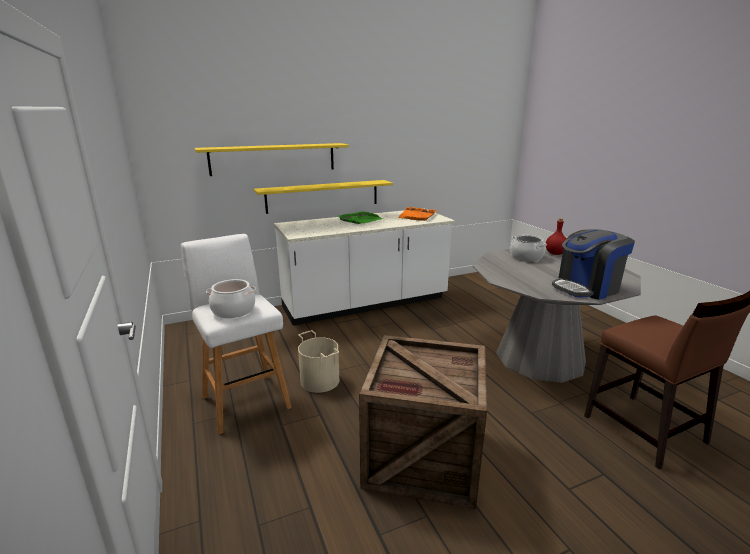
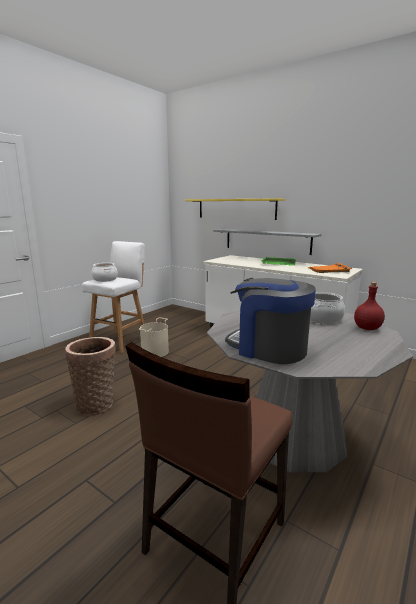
camera: 60 degrees right, 5 degrees down
(323, 196) = (266, 241): yellow shelf -> grey shelf
(421, 457) = (96, 403): crate -> basket

